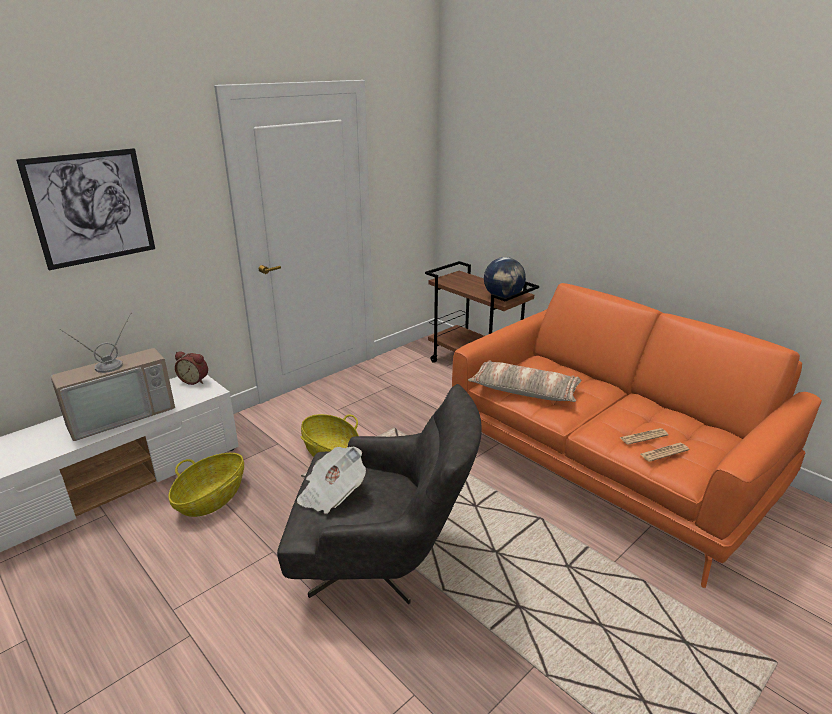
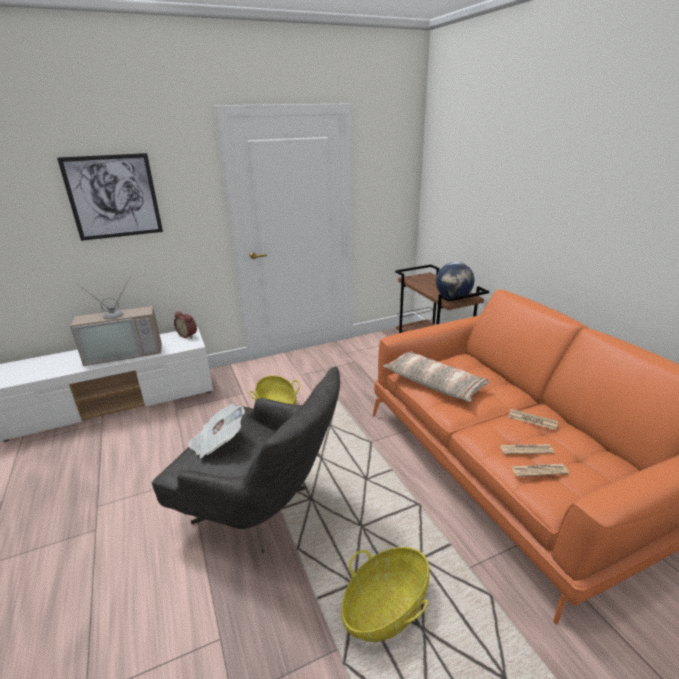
camera: 20 degrees right, 0 degrees up
(211, 498) = (173, 426): basket -> basket (385, 607)
(634, 409) = (532, 420): none -> newspaper

